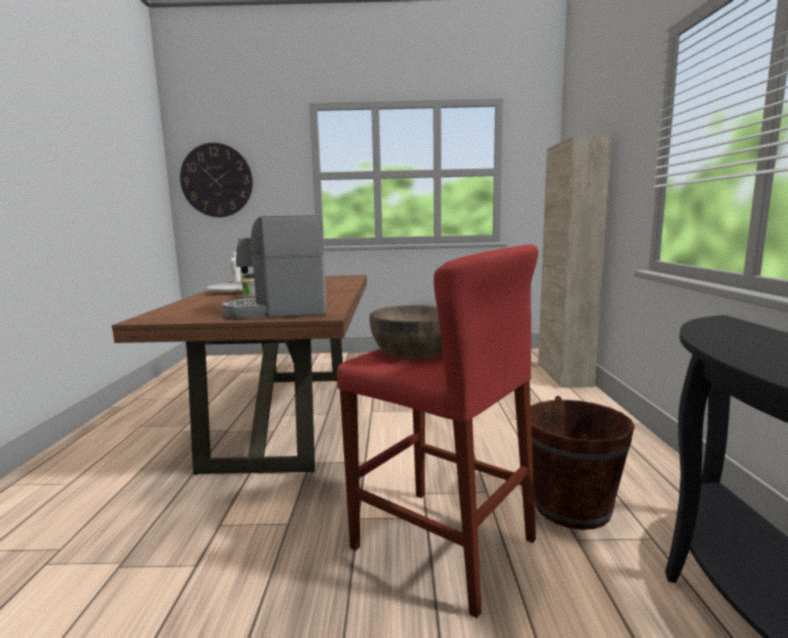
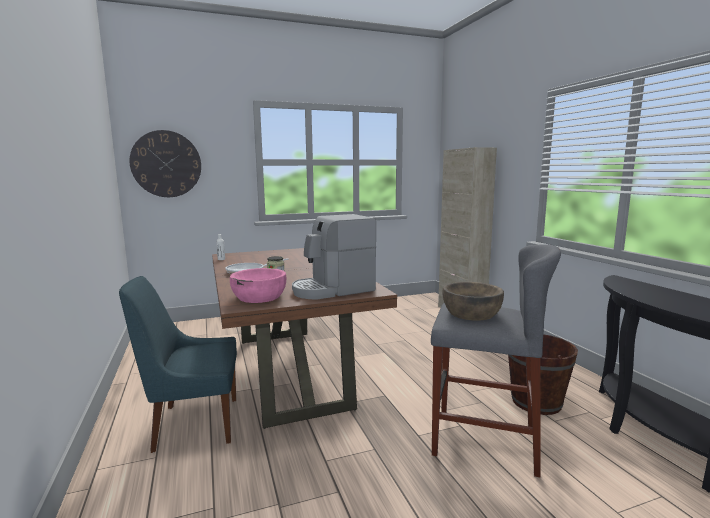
camera: 20 degrees left, 0 degrees up
(135, 457) = (193, 424): none -> blue chair
(186, 313) = (259, 297): none -> pink bowl
(442, 543) = (484, 440): red stool -> grey stool

